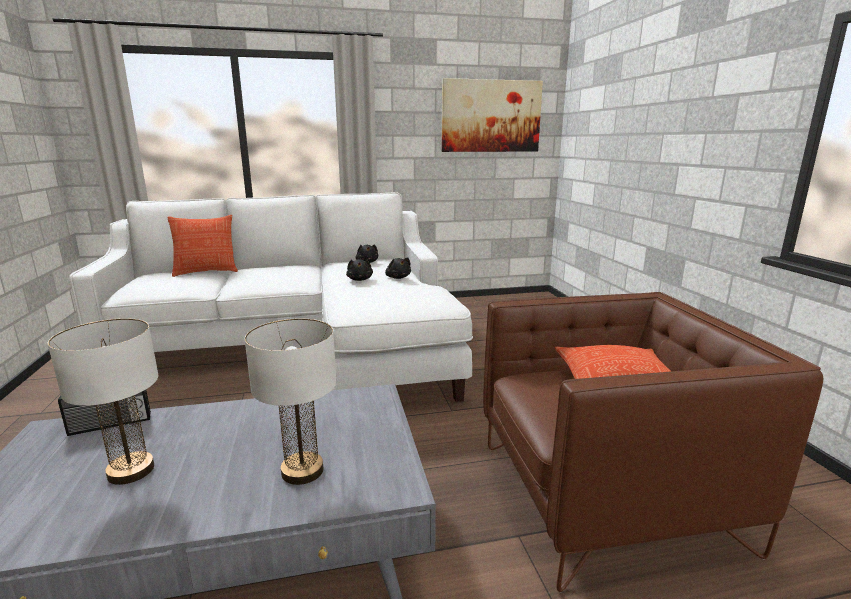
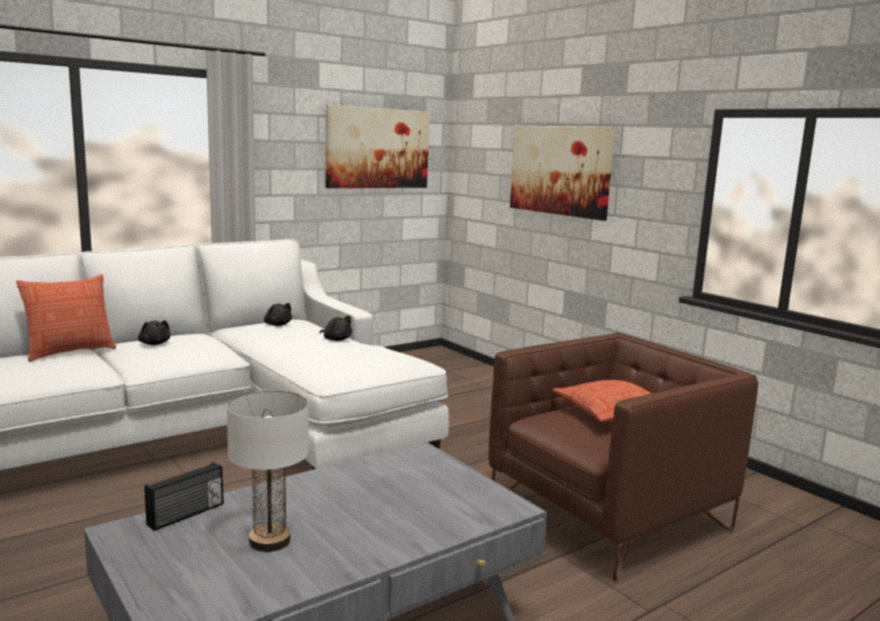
camera: 25 degrees left, 5 degrees down
(302, 470) = (424, 512): table lamp -> none
(360, 279) = (299, 345): black plush toy -> black plush toy (154, 344)
(650, 122) = (560, 170): none -> picture

